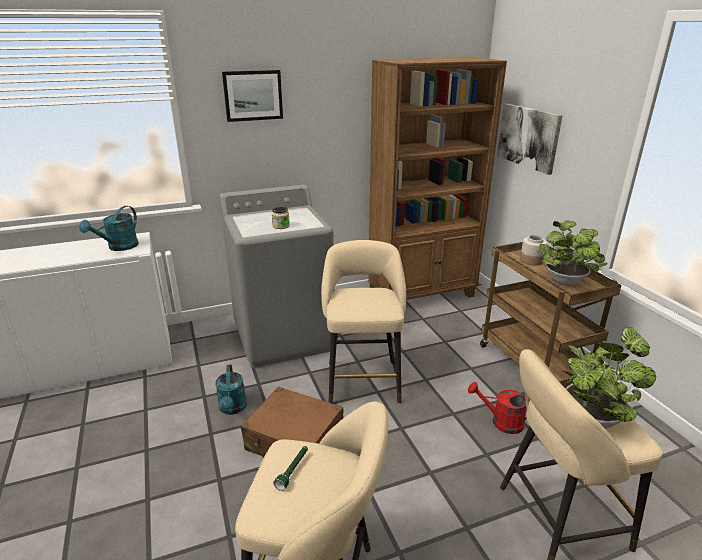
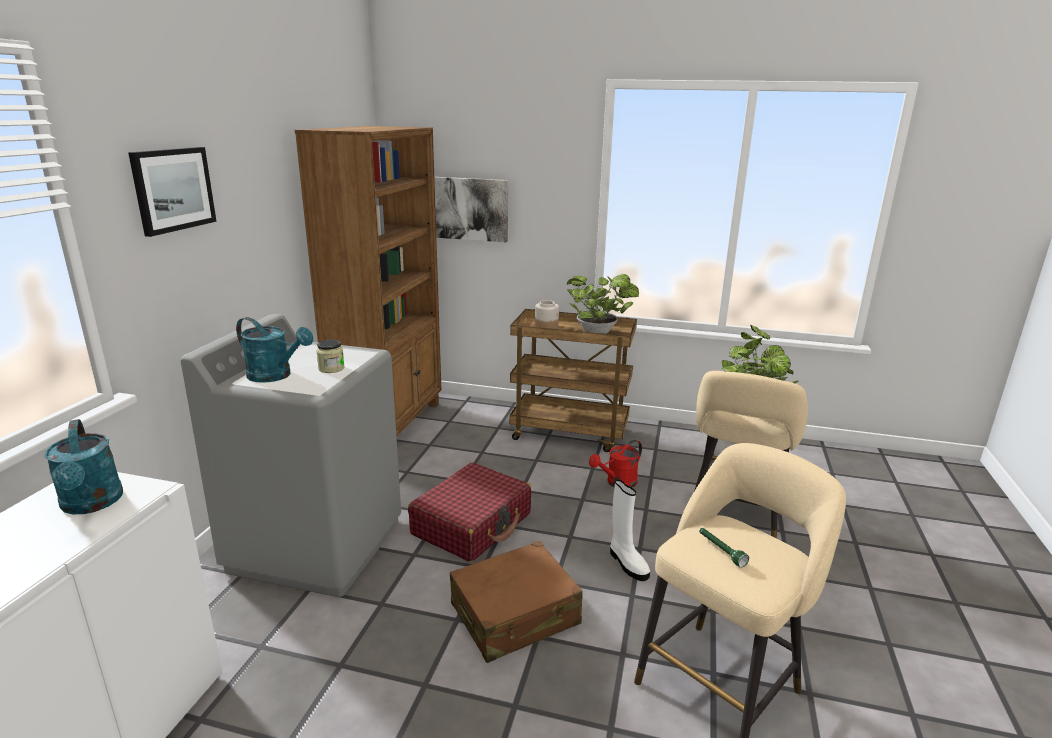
camera: 55 degrees left, 5 degrees down
(232, 409) = (401, 645): turquoise watering can -> turquoise watering can (276, 376)
(363, 378) = (472, 524): beige stool -> red suitcase
(404, 473) = (627, 563): none -> white boot

